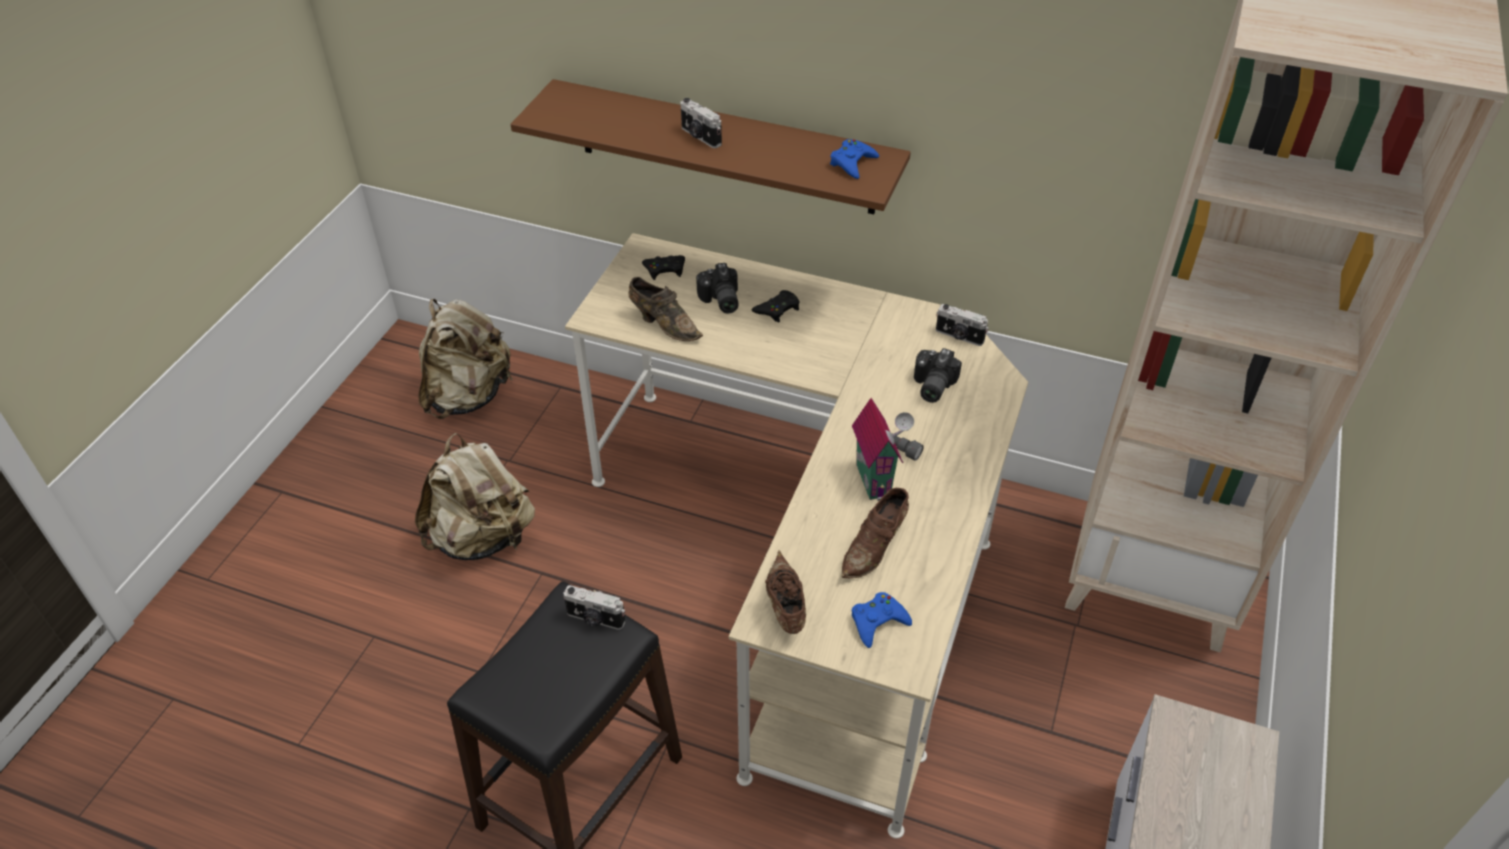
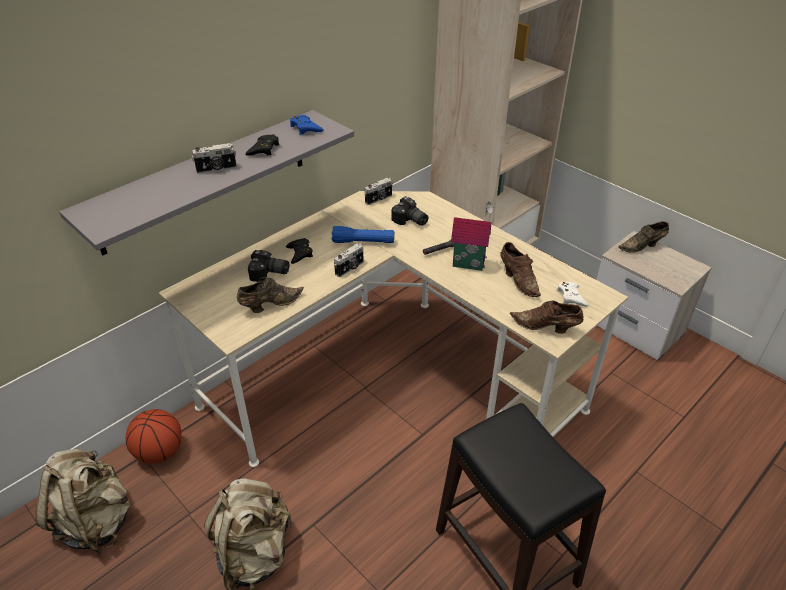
camera: 65 degrees left, 5 degrees down
(572, 397) = (159, 452): none -> basketball
(595, 619) = (501, 425): camera -> camera (350, 268)
(665, 270) = (215, 288): black game controller -> black game controller (263, 149)
(725, 147) = (205, 180): brown shelf -> grey shelf
(845, 357) = (363, 242): none -> blue flashlight
(878, 622) = (571, 297): blue game controller -> white game controller
(1235, 756) = (642, 246): none -> brown shoe

